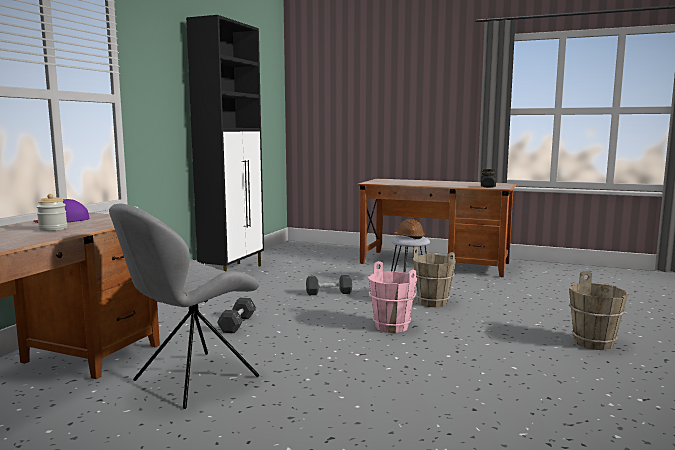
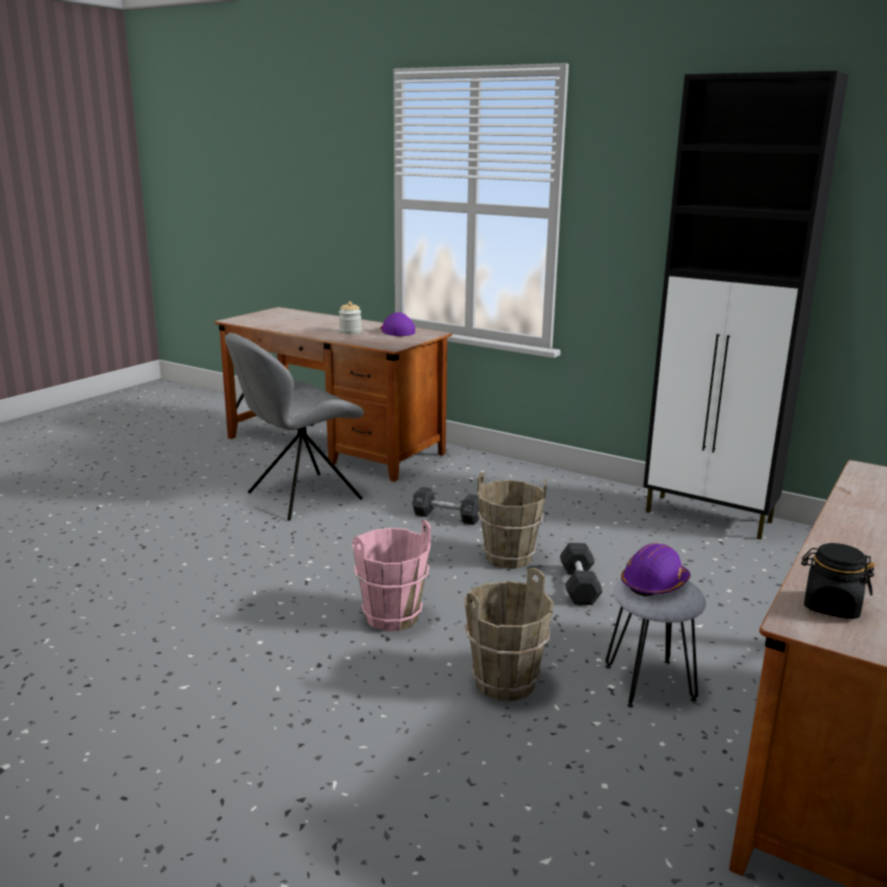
camera: 100 degrees right, 10 degrees up
(192, 380) = (300, 497): grey chair -> grey chair turned 90 degrees counterclockwise
(409, 237) = (654, 584): brown hard hat -> purple hard hat
(594, 343) = (202, 822): brown bucket -> brown bucket (508, 558)

